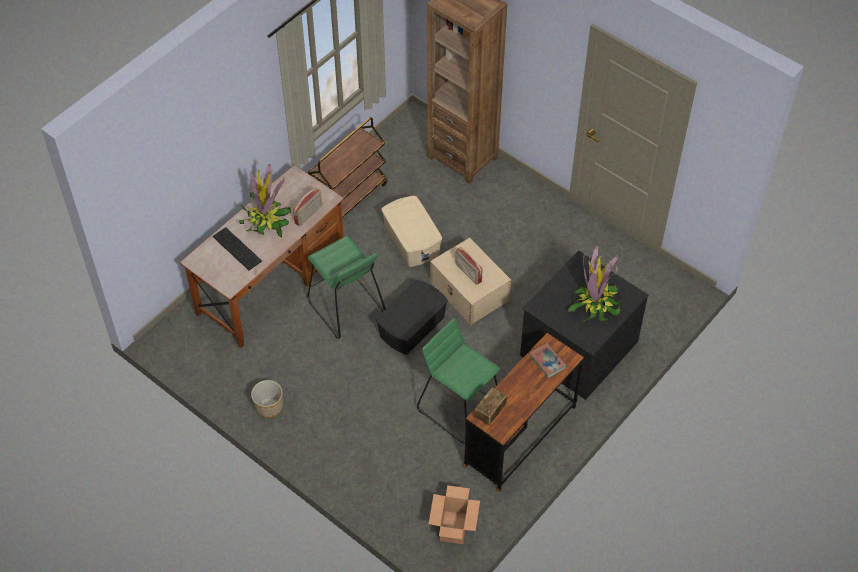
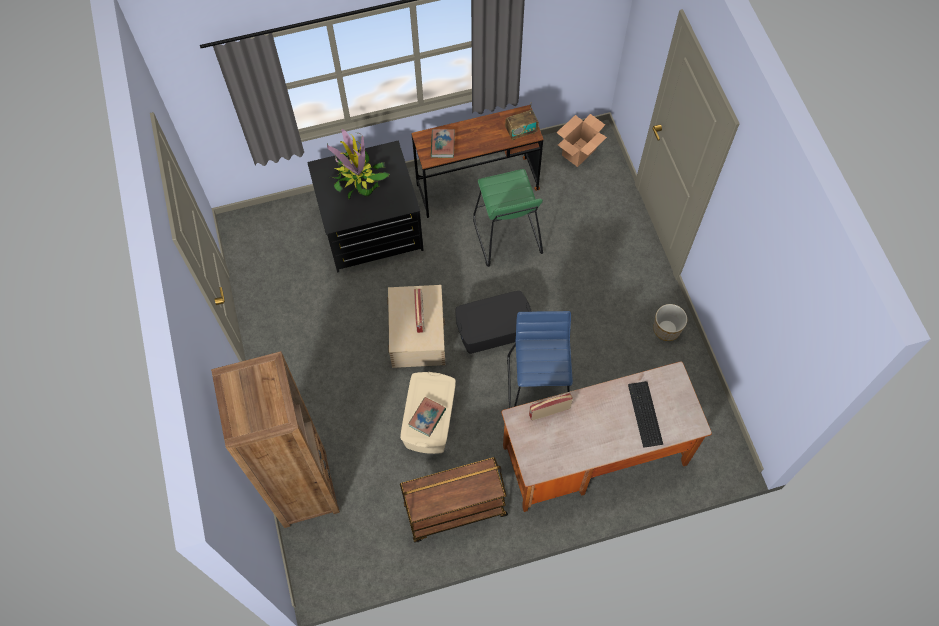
camera: 145 degrees left, 10 degrees up
(265, 220) = (597, 432): potted plant -> none
(345, 307) = (539, 386): green stool -> blue stool
(407, 217) = (427, 417): none -> book

